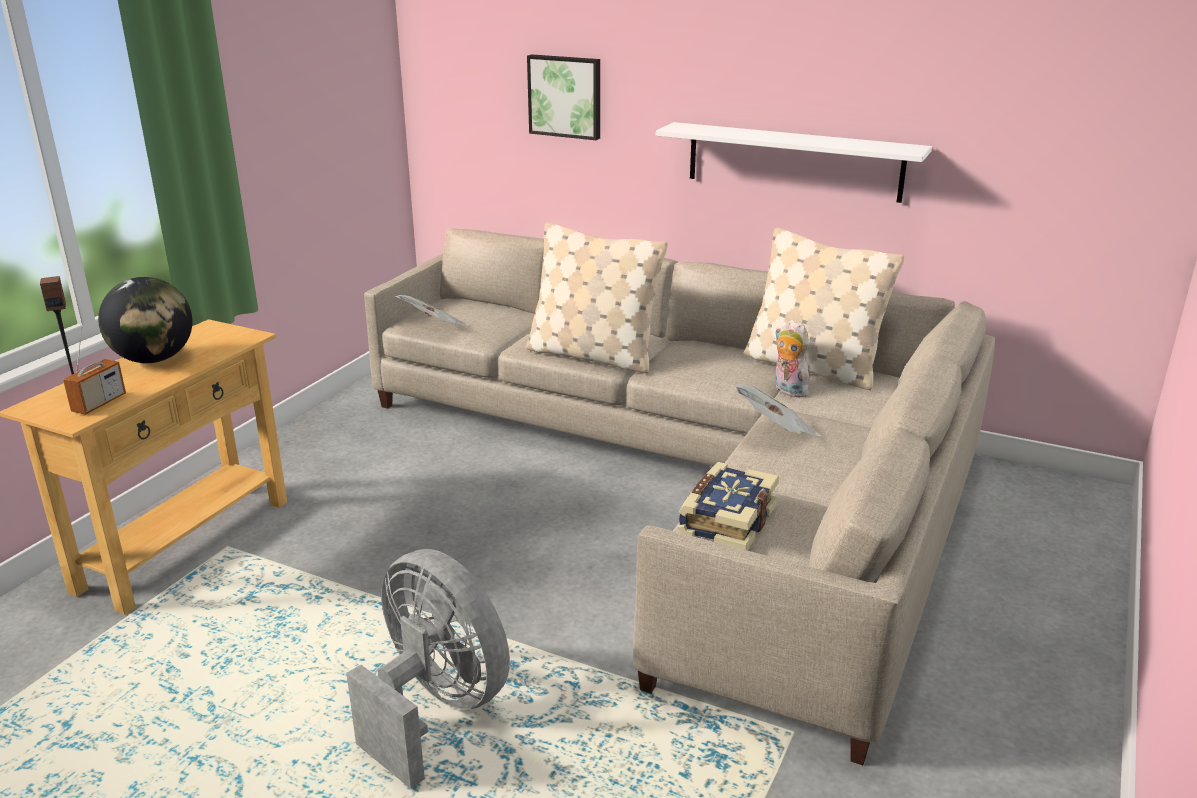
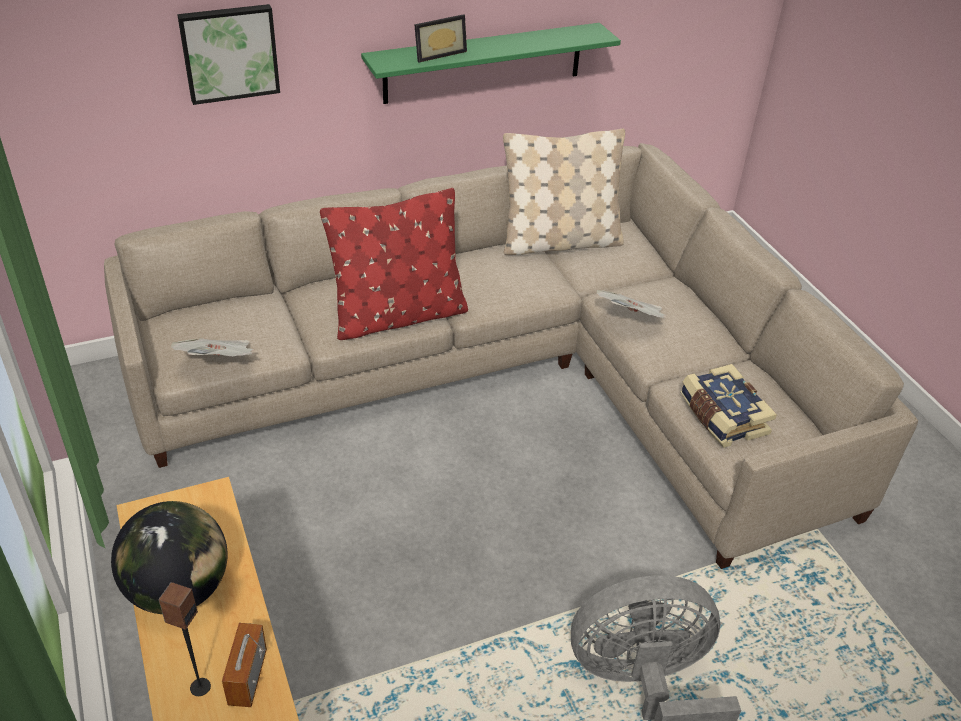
camera: 50 degrees left, 15 degrees up
(99, 403) = (247, 677): radio -> radio turned 150 degrees counterclockwise
(593, 355) = (398, 316): beige pillow -> red pillow
(730, 132) = (438, 53): none -> picture frame
(788, 390) = (575, 274): plush toy -> none
(794, 161) = (483, 63): white shelf -> green shelf

